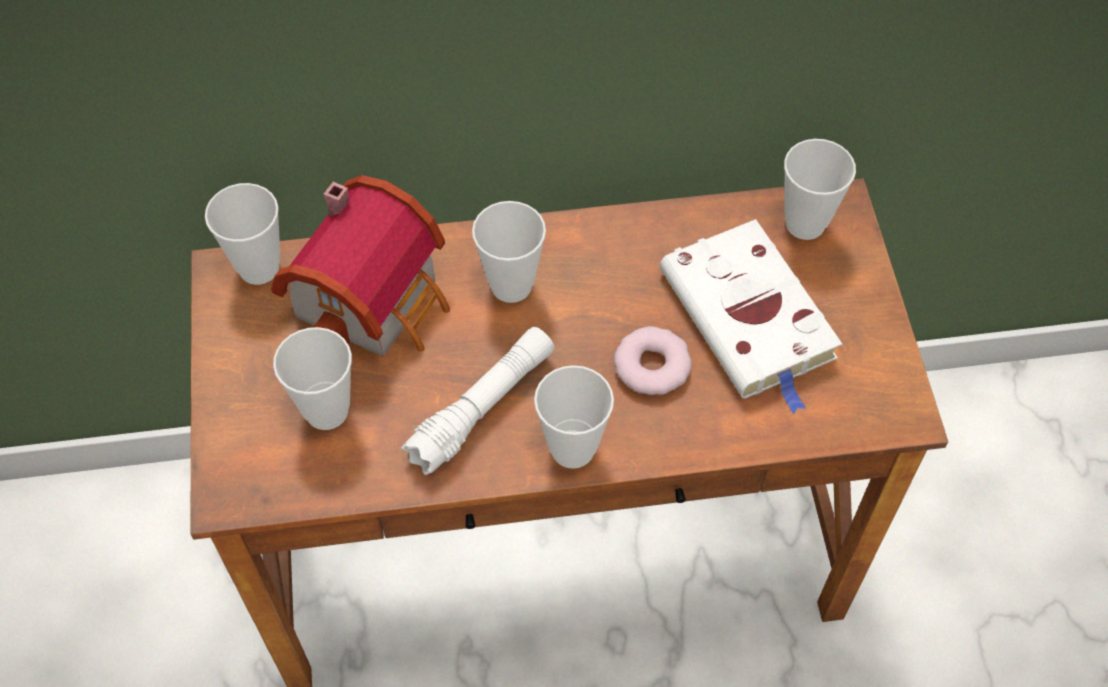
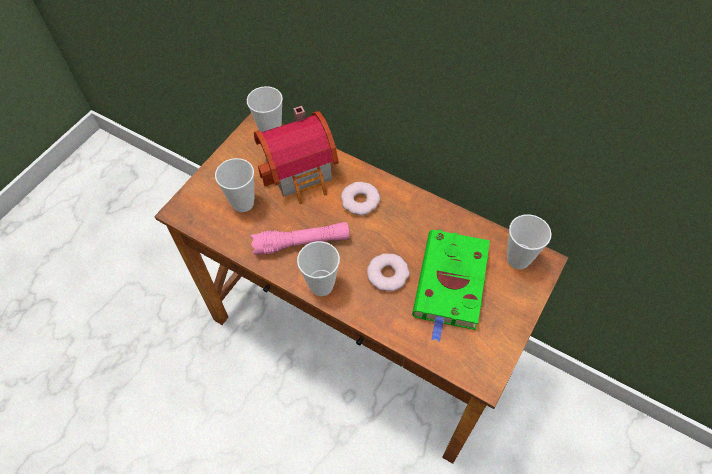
camera: 40 degrees right, 0 degrees up
(482, 407) = (302, 243): white flashlight -> pink flashlight
(511, 285) = (360, 201): cup -> donut
(751, 319) = (451, 285): white book -> green book

